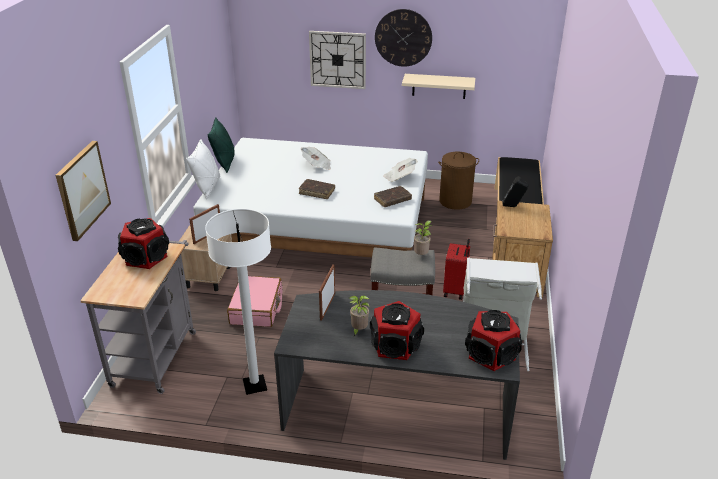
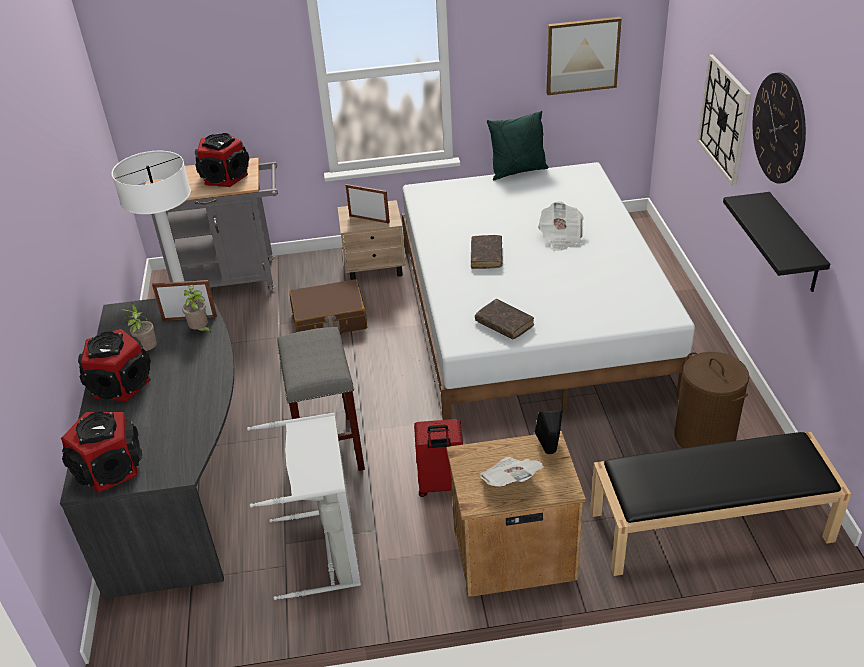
camera: 75 degrees right, 5 degrees up
(82, 190) = (185, 74): picture -> picture (582, 55)
(207, 187) = (449, 179): white pillow -> none
(257, 308) = (329, 319): pink suitcase -> brown suitcase
(399, 177) = (578, 316): newspaper -> newspaper (510, 482)
(422, 255) = (324, 368): potted plant -> potted plant (201, 330)
(439, 86) = (794, 244): beige shelf -> black shelf

